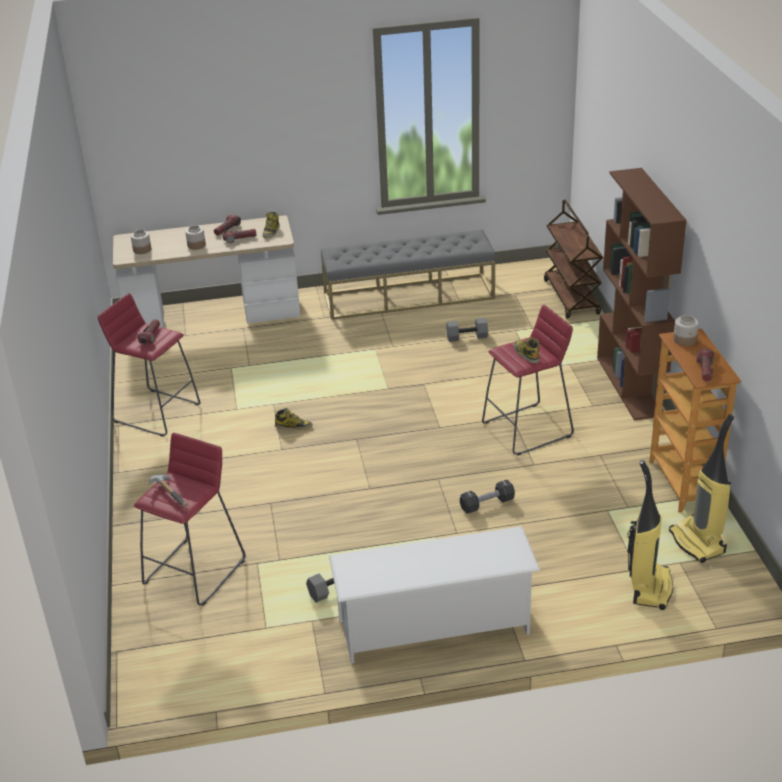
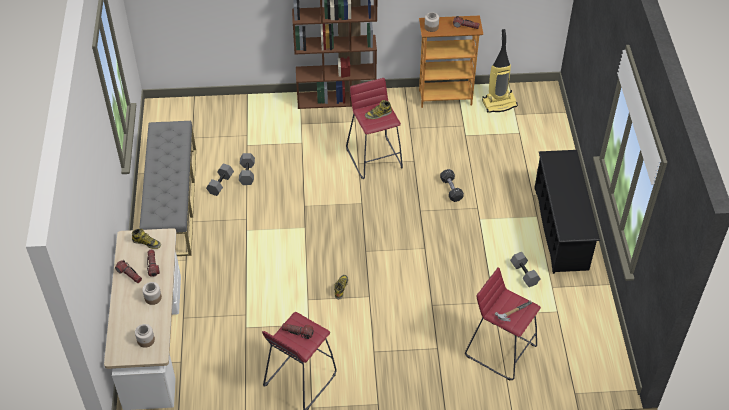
camera: 85 degrees left, 15 degrees up
(434, 627) = (561, 228): white shoe rack -> black shoe rack
(445, 322) = (220, 183): none -> grey dumbbell
(572, 297) = (211, 107): brown cart -> none
(649, 587) = (535, 131): vacuum cleaner -> none

